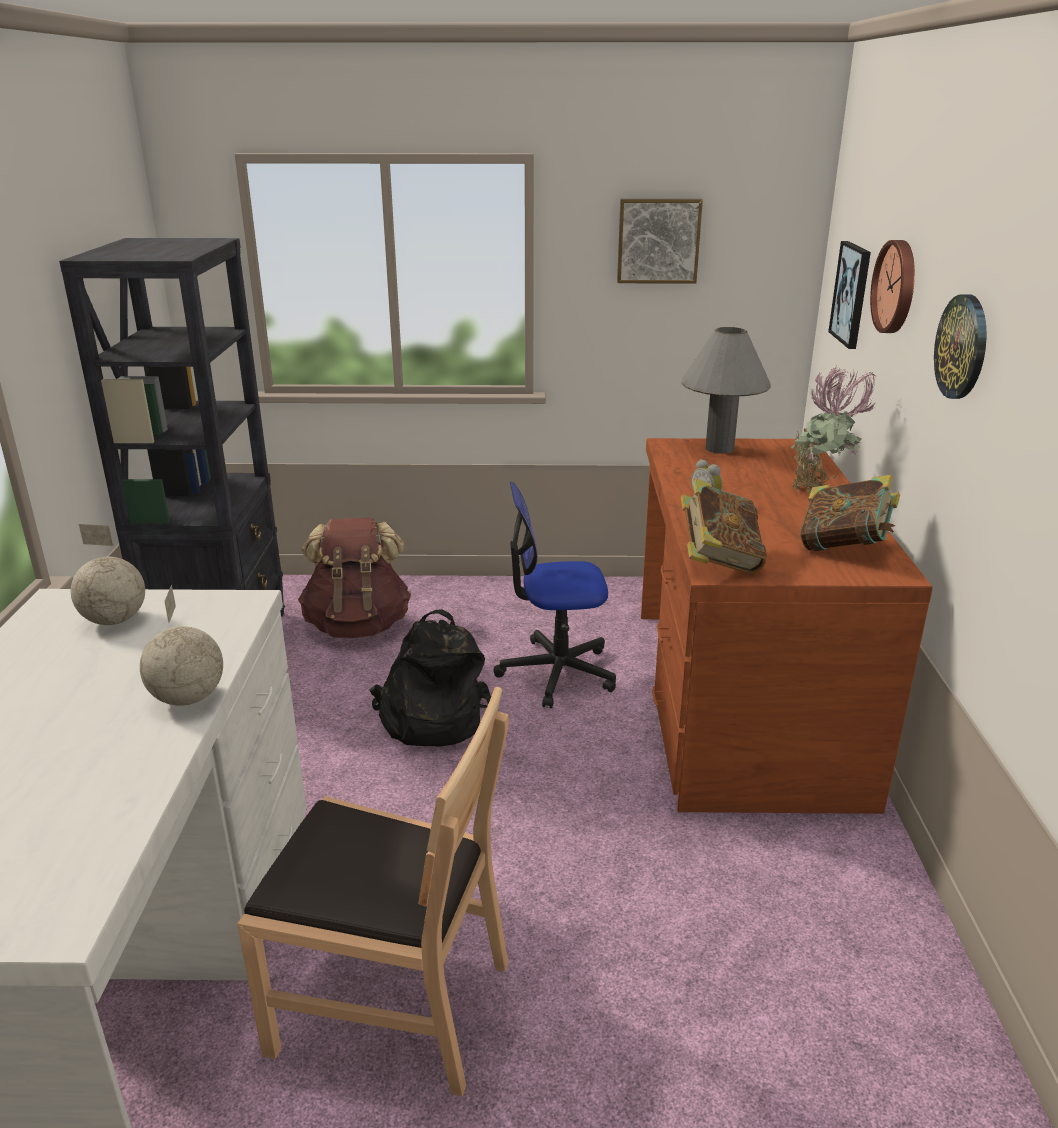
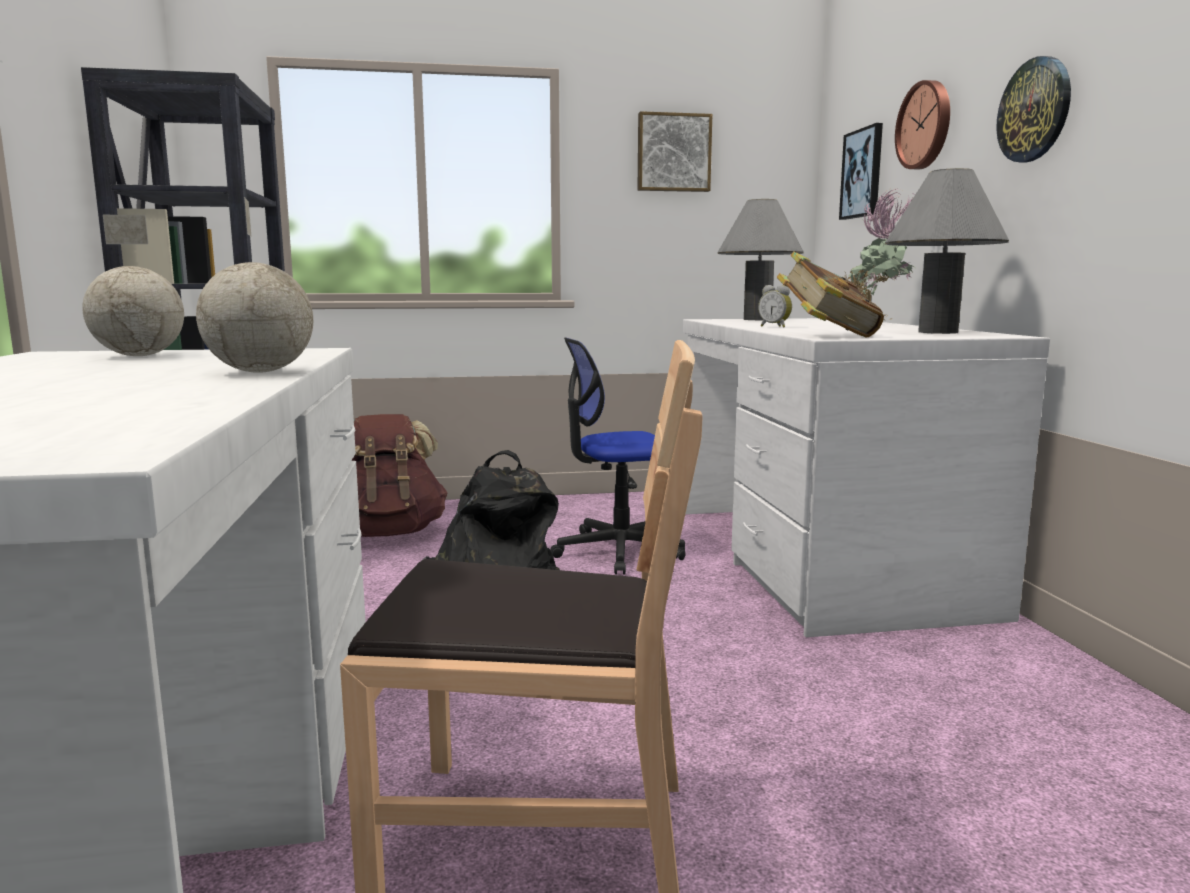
camera: 10 degrees left, 15 degrees down
(740, 701) = (817, 558): brown desk -> white desk
(844, 547) = (938, 332): book -> grey table lamp

